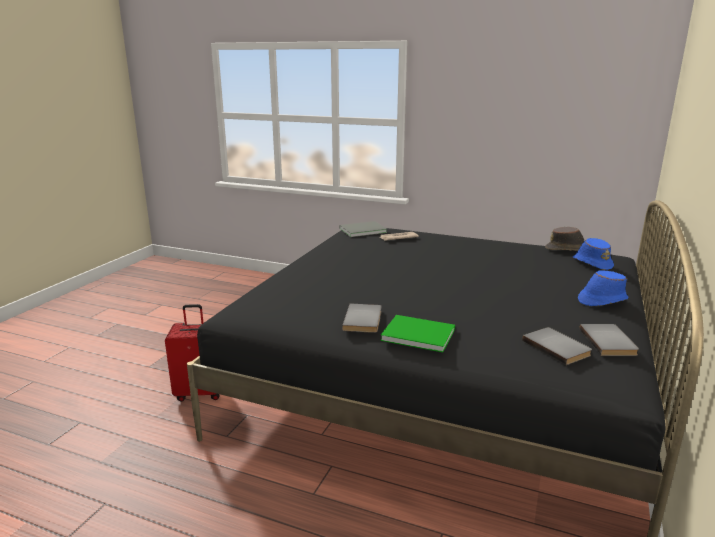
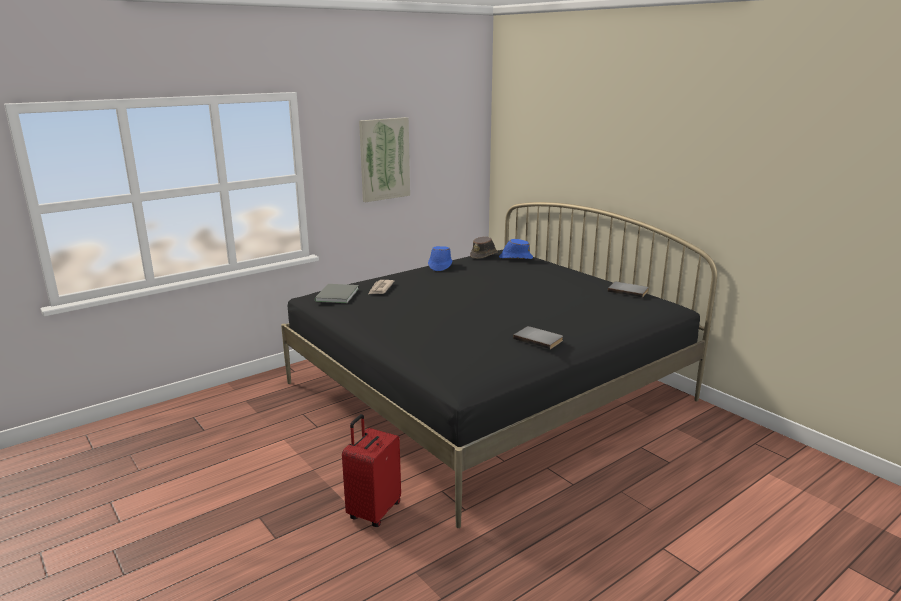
camera: 60 degrees left, 0 degrees up
(416, 334) = (575, 330): green book -> none
(496, 117) = (384, 159): none -> picture
(557, 347) = (625, 303): grey book -> none
(601, 300) = (574, 274): blue hat -> blue hat (439, 266)

